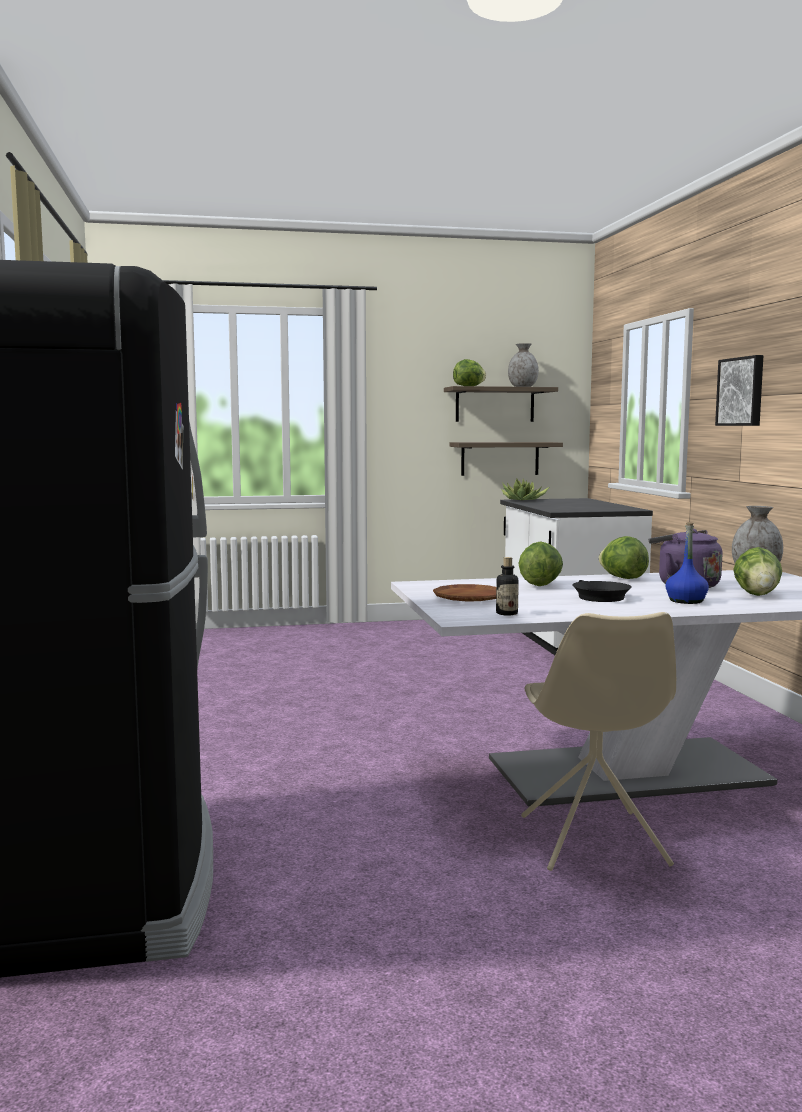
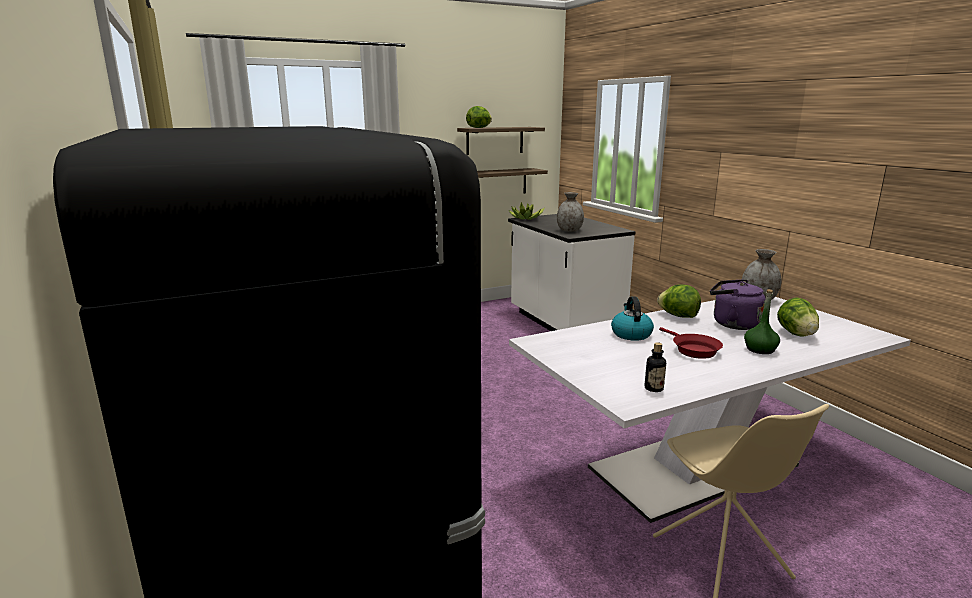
camera: 15 degrees left, 10 degrees up
(468, 598) = (598, 363): brown plate -> none
(522, 387) = (517, 127): grey vase -> grey vase (569, 230)
(540, 585) = (631, 334): lettuce -> kettle
(598, 597) = (692, 349): black frying pan -> red frying pan
(686, 601) = (760, 349): blue bottle -> green bottle
(742, 391) = (720, 148): picture -> none

